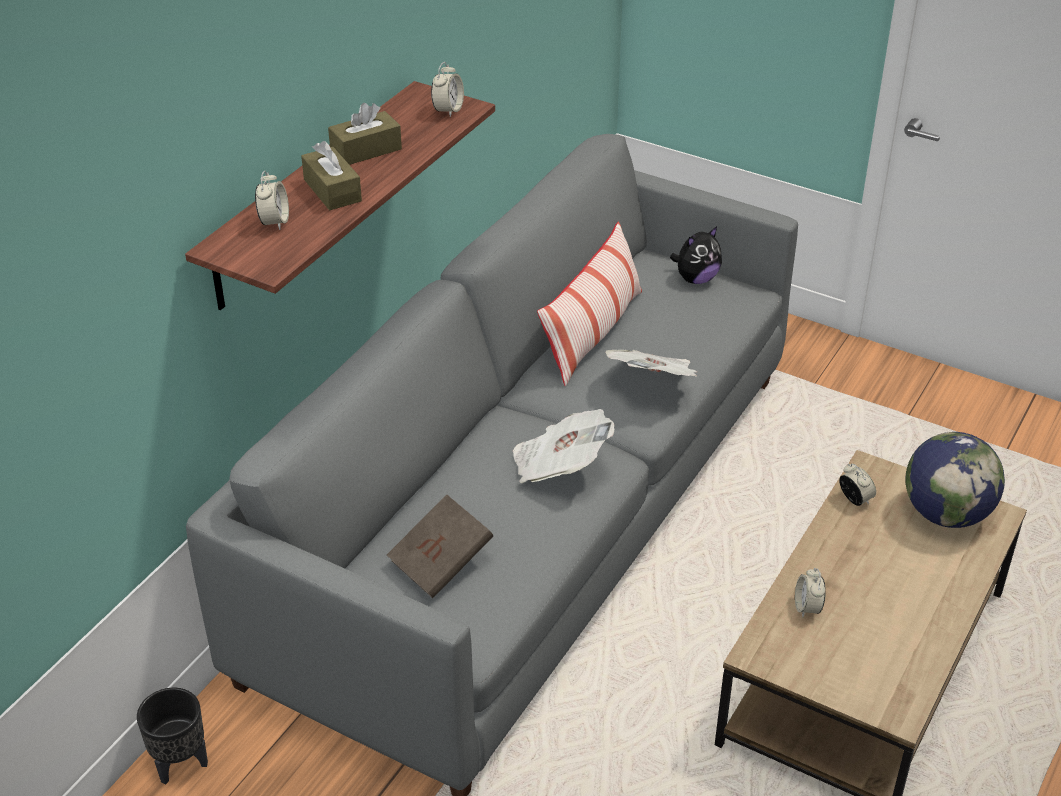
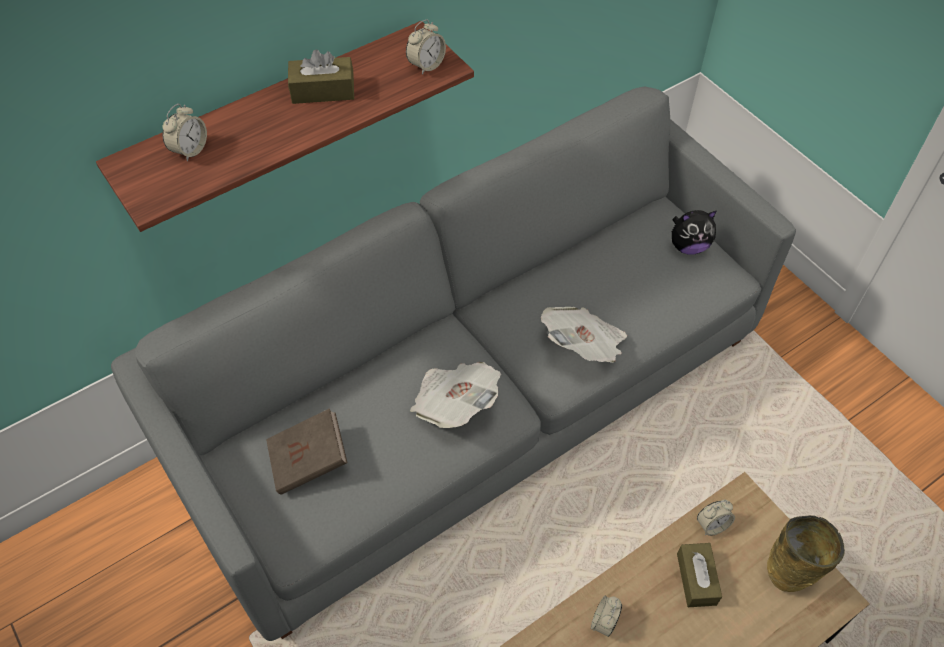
camera: 25 degrees right, 15 degrees up
(180, 763) = (111, 512): black planter -> none
(332, 190) = (262, 129): brown tissue box -> brown tissue box (696, 579)
(592, 333) = (563, 274): pillow -> none
(855, 499) = (712, 525): alarm clock -> alarm clock turned 75 degrees clockwise
(946, 514) = (788, 576): globe -> beige vase

